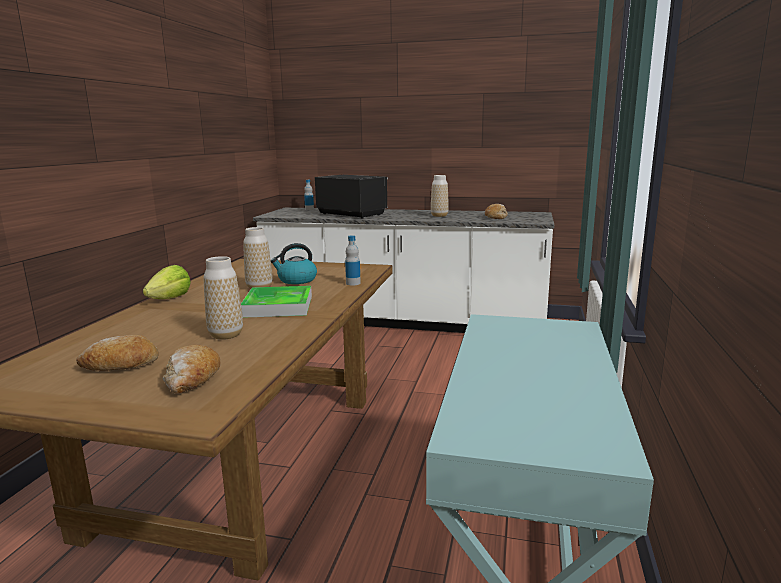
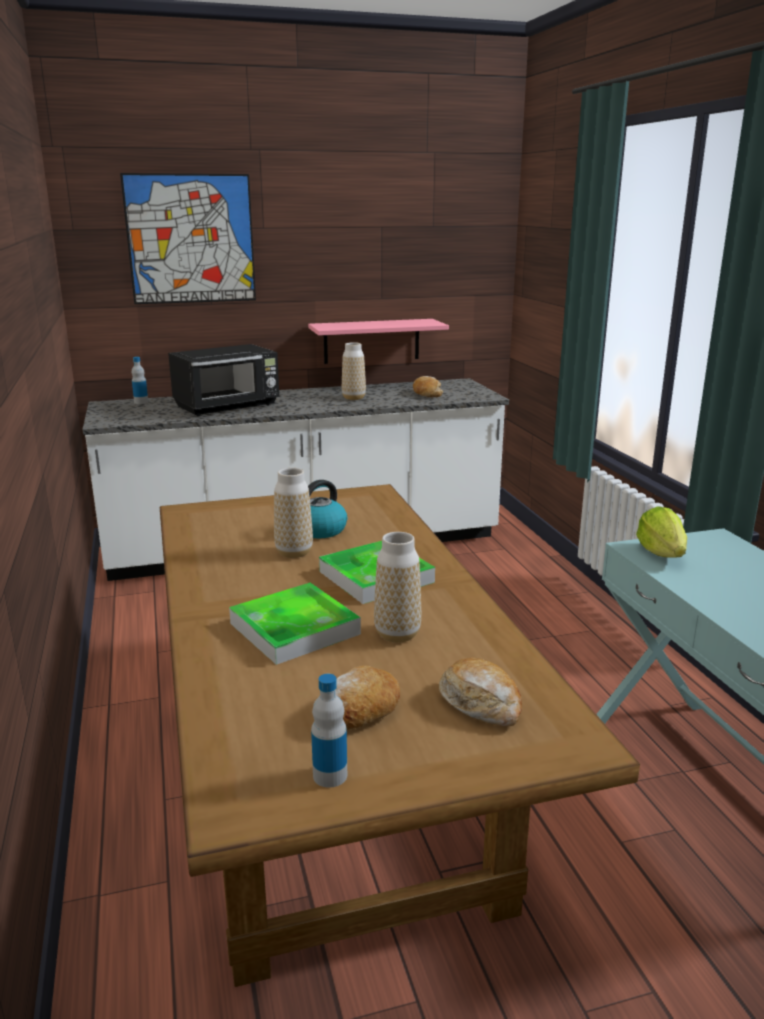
camera: 30 degrees left, 5 degrees up
(170, 299) = (203, 597): lettuce -> lettuce (661, 553)
(180, 321) = (294, 629): none -> tray
(350, 104) = (191, 239): none -> picture
(351, 214) = (228, 406): black microwave -> black microwave turned 135 degrees clockwise
(353, 283) = (398, 522): bottle -> bottle (330, 775)
(472, 178) = (371, 341): none -> pink shelf

